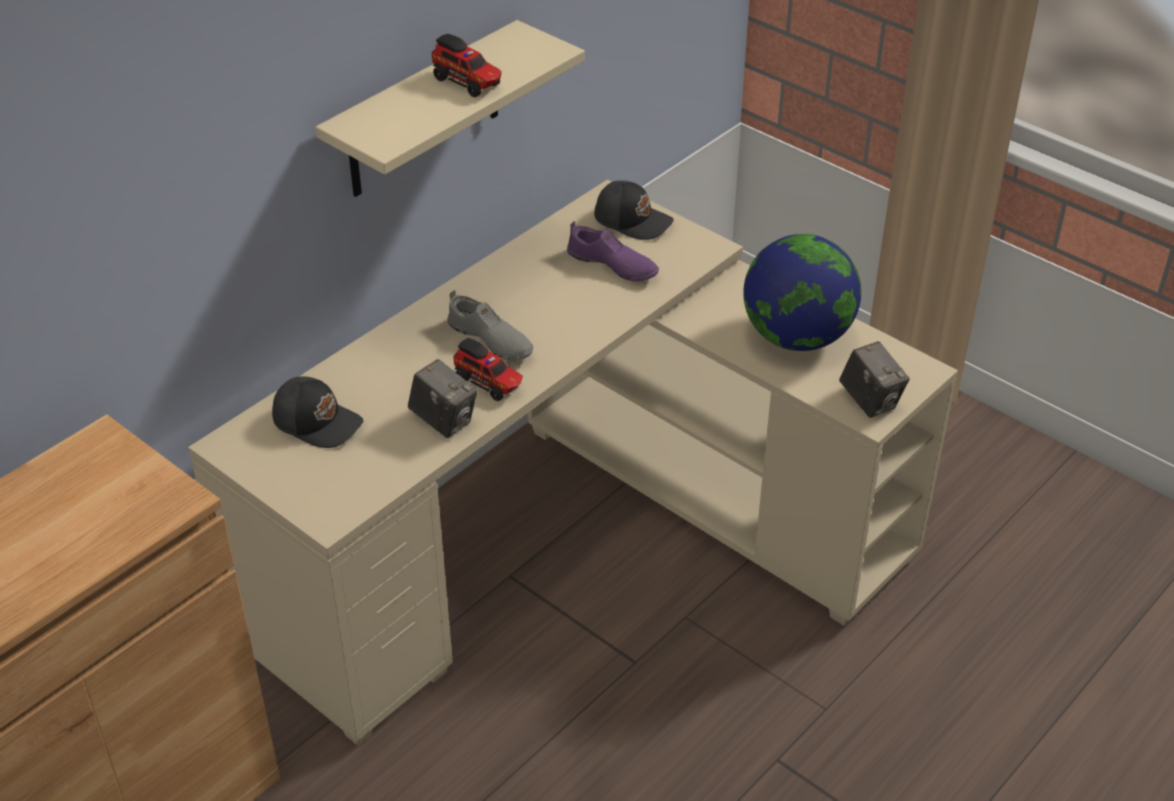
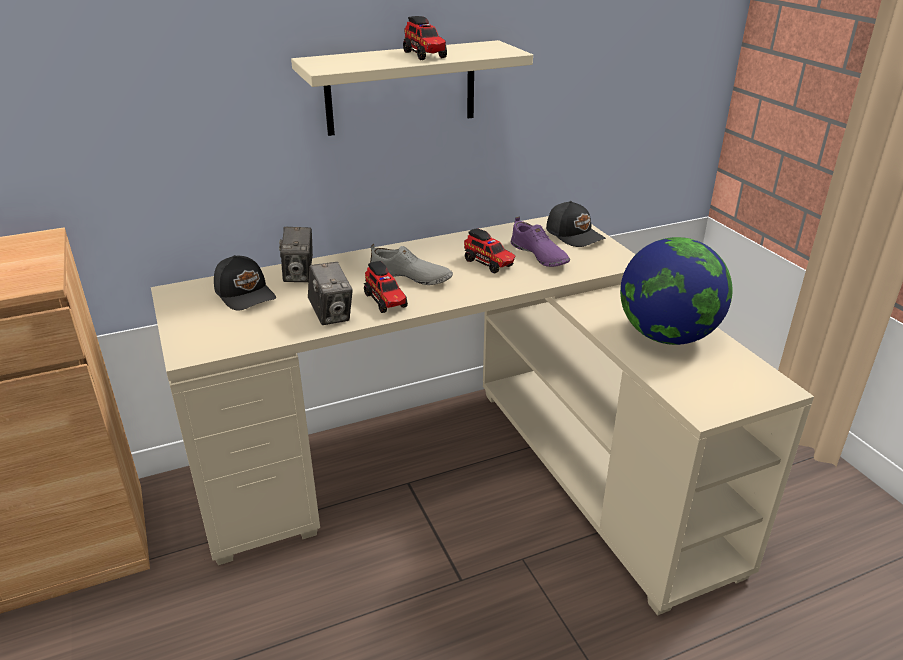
camera: 25 degrees right, 10 degrees down
(490, 340) = (410, 277): grey shoe -> grey shoe turned 45 degrees counterclockwise
(565, 294) = (489, 264): none -> toy truck
(870, 401) = (710, 397): camera -> camera (299, 275)

